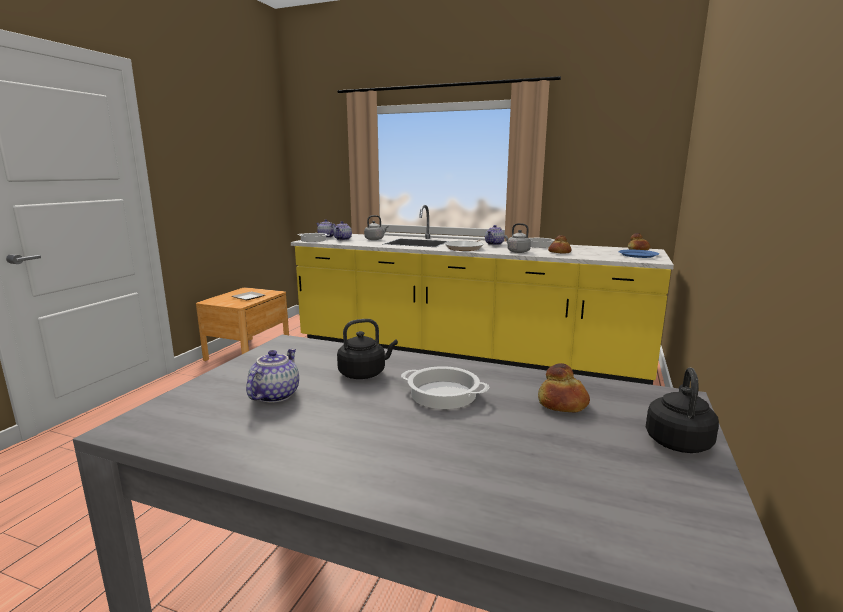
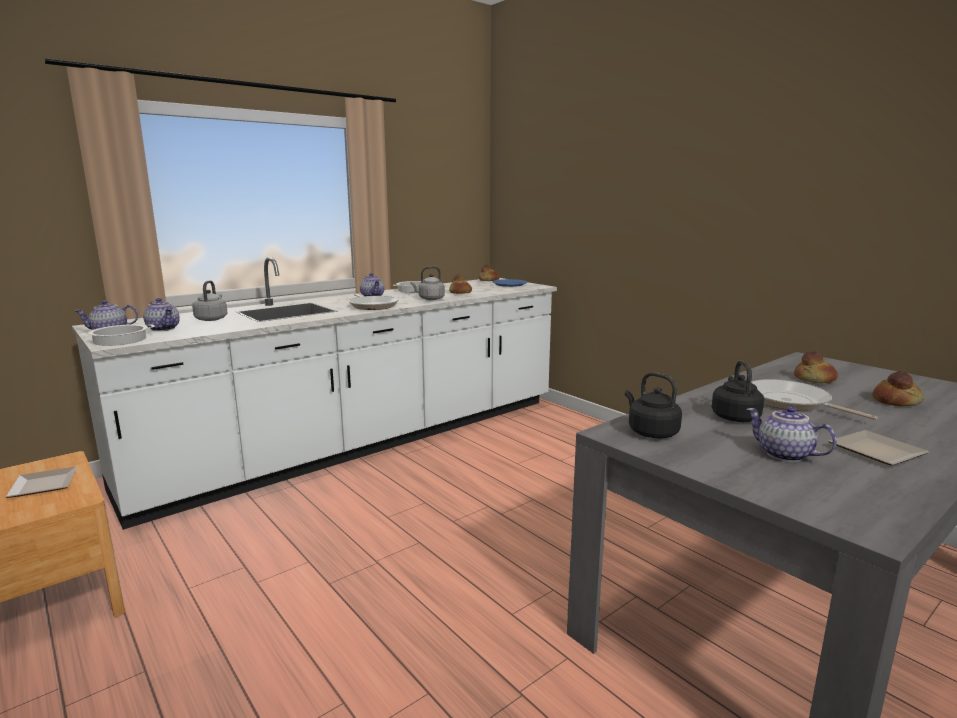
camera: 60 degrees left, 0 degrees up
(310, 437) = (880, 452): none -> plate
(442, 394) = (791, 402): cooking pot -> frying pan
(465, 354) = (364, 441): yellow counter -> white counter
(530, 454) = (896, 401): none -> bread
(677, 440) = (869, 372): black kettle -> black kettle (650, 432)

